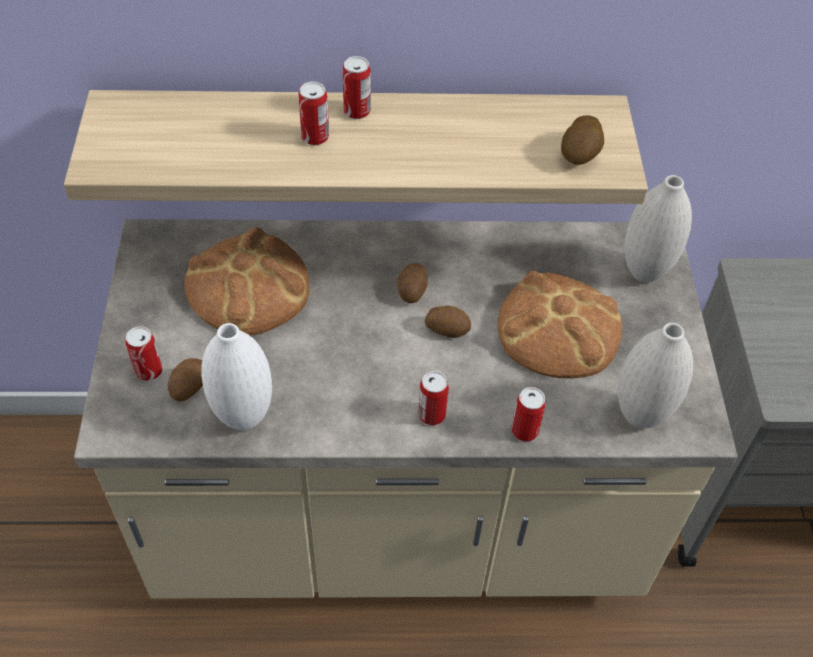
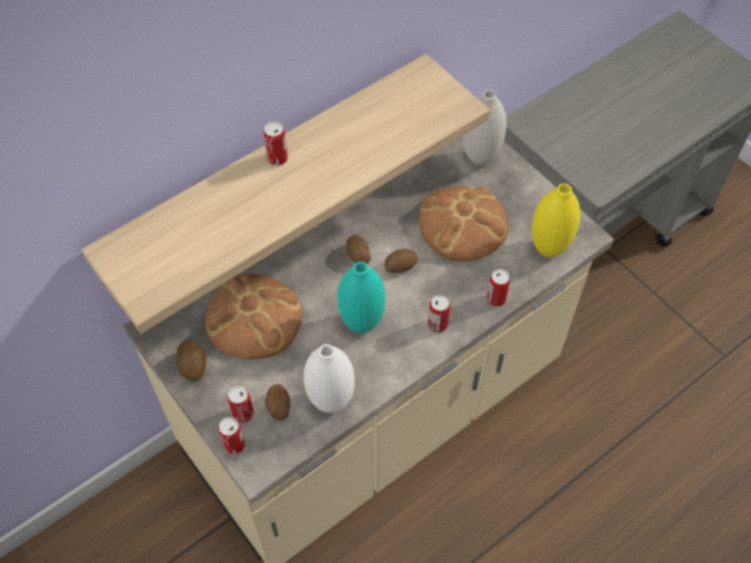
camera: 35 degrees left, 5 degrees up
(315, 137) = (268, 192): can -> can (234, 444)
(350, 361) = (361, 323): none -> turquoise vase
(580, 154) = (435, 109): potato -> potato (193, 366)
(640, 416) = (548, 248): white vase -> yellow vase

